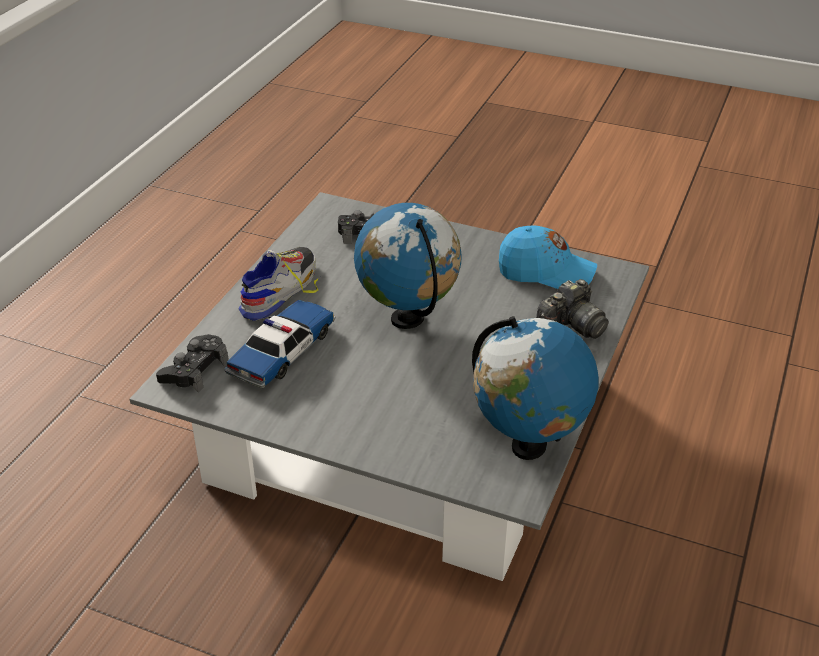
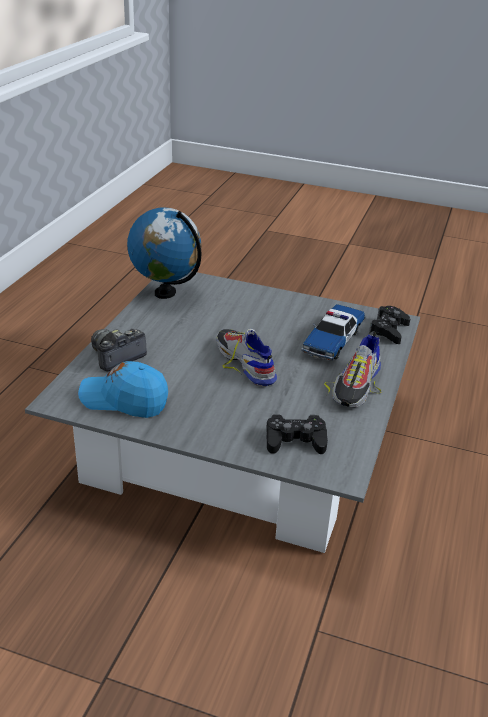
camera: 175 degrees right, 5 degrees down
(408, 319) = (245, 362): globe -> shoe

